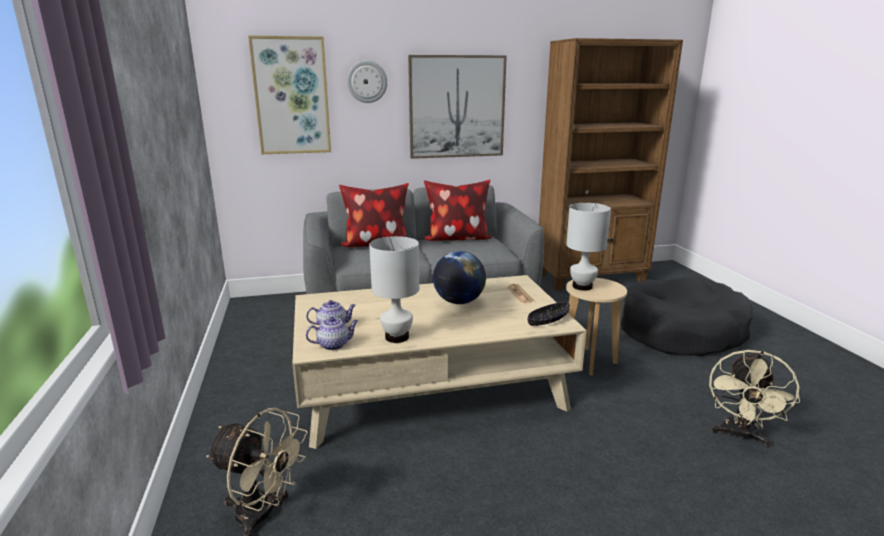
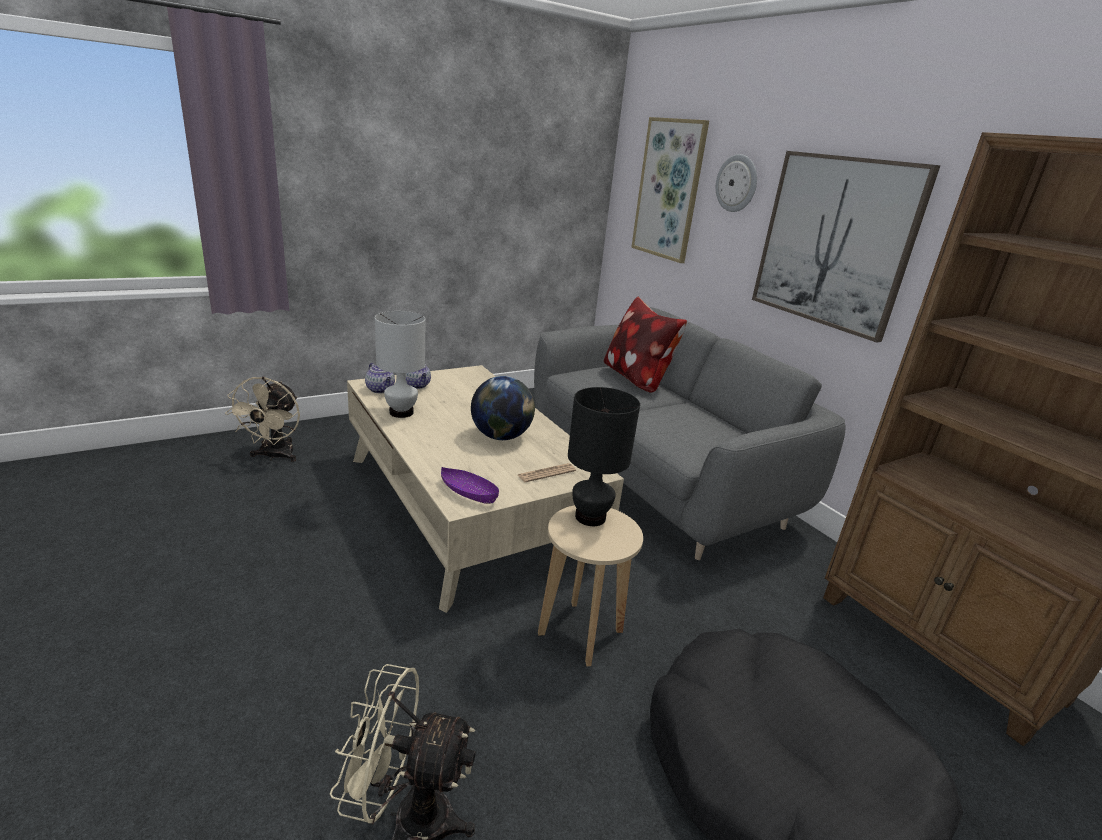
camera: 70 degrees right, 5 degrees up
(457, 239) = (709, 421): pillow -> none
(547, 320) = (468, 493): black bowl -> purple bowl
(582, 287) = (589, 517): white table lamp -> black table lamp

